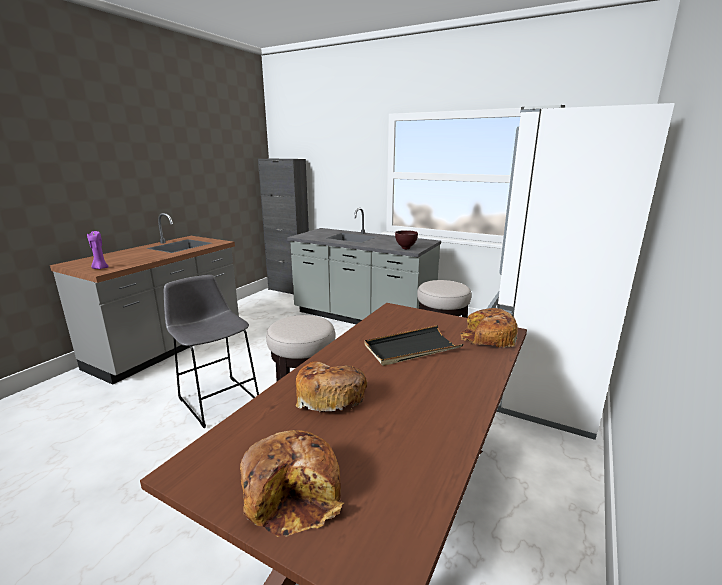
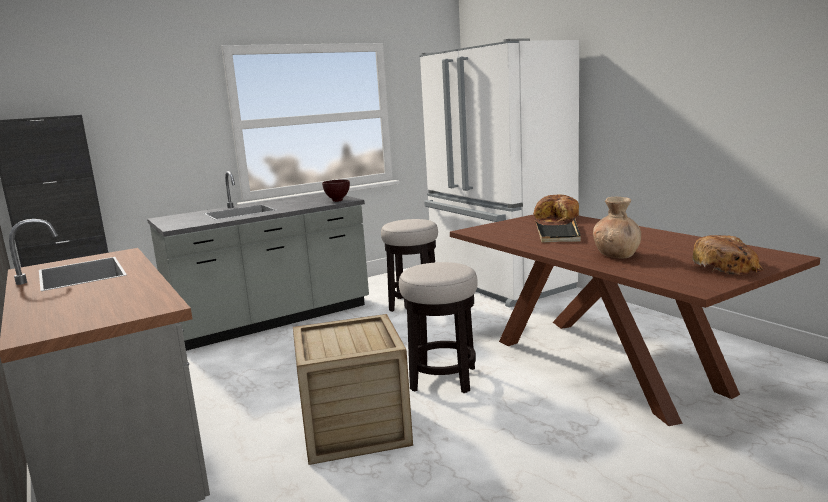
camera: 60 degrees left, 5 degrees down
(100, 268) = (135, 309): purple candle -> none
(217, 398) = (354, 428): grey stool -> crate
(330, 395) = (617, 255): bread -> brown vase

